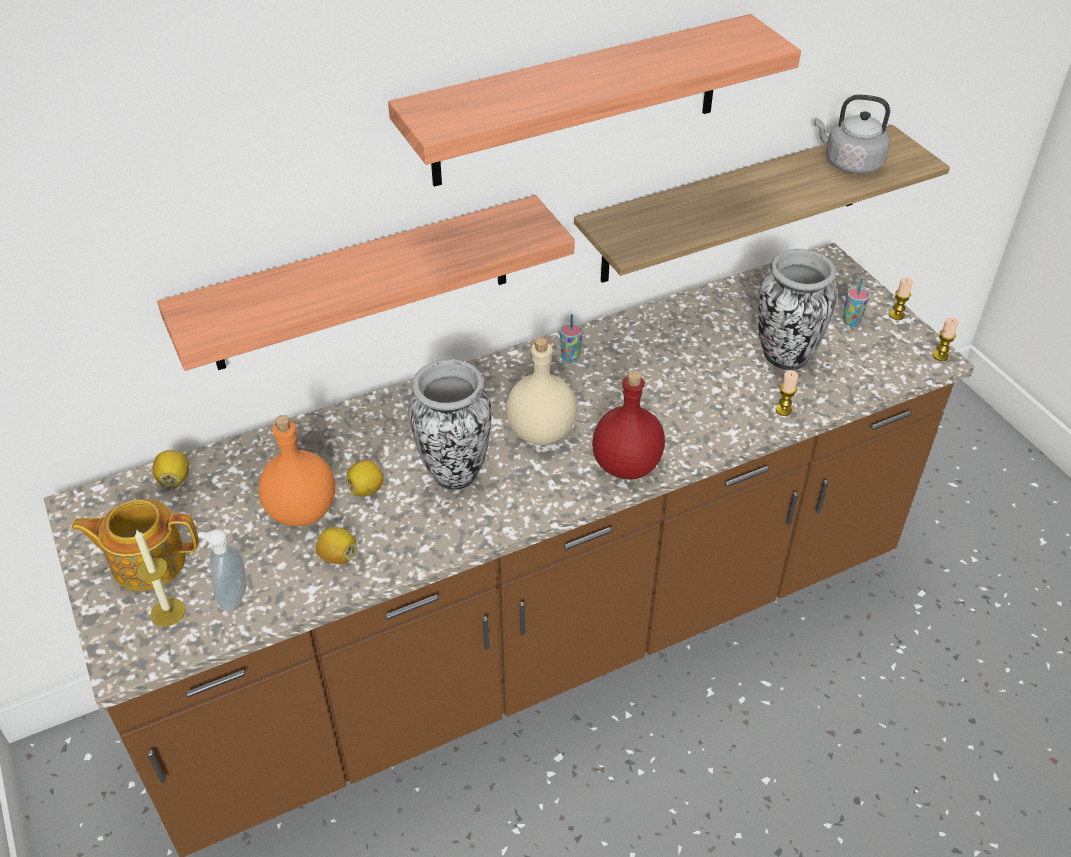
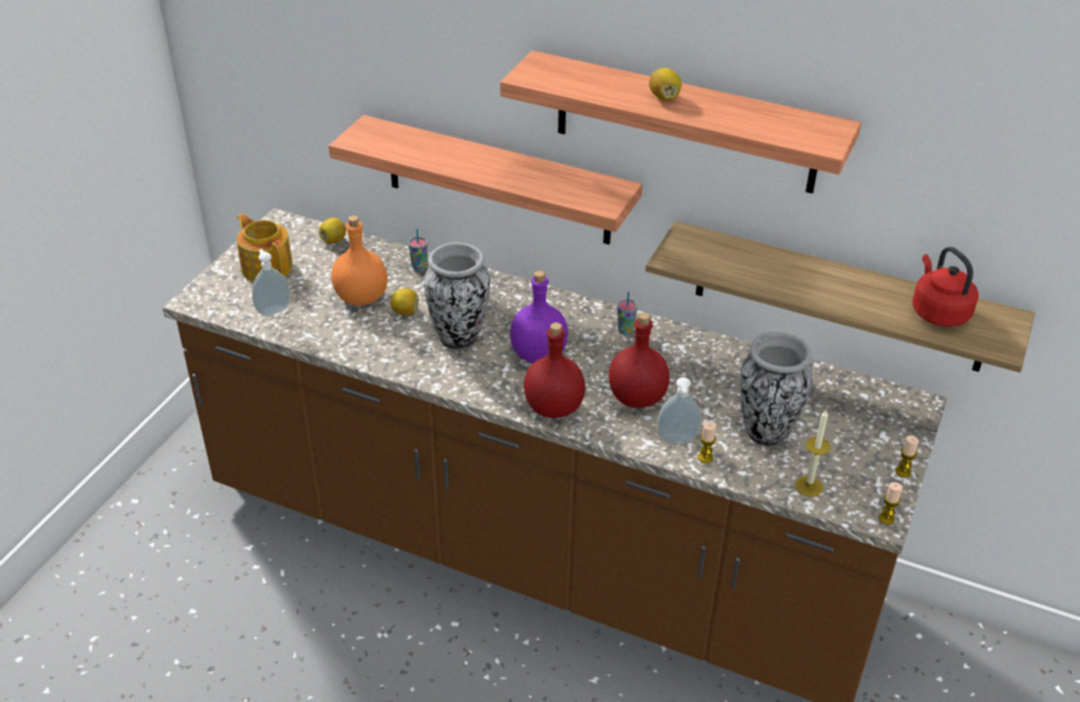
camera: 50 degrees right, 5 degrees down
(168, 612) = (240, 295): candle -> candle (809, 486)
(338, 556) = (342, 330): lemon -> lemon (664, 97)
(540, 432) = (537, 354): beige bottle -> purple bottle
(668, 404) = (638, 398): none -> red bottle
(746, 413) = (677, 440): none -> soap dispenser
(849, 163) = (938, 312): grey kettle -> red kettle
(851, 321) = (857, 449): cup -> cup (419, 267)

